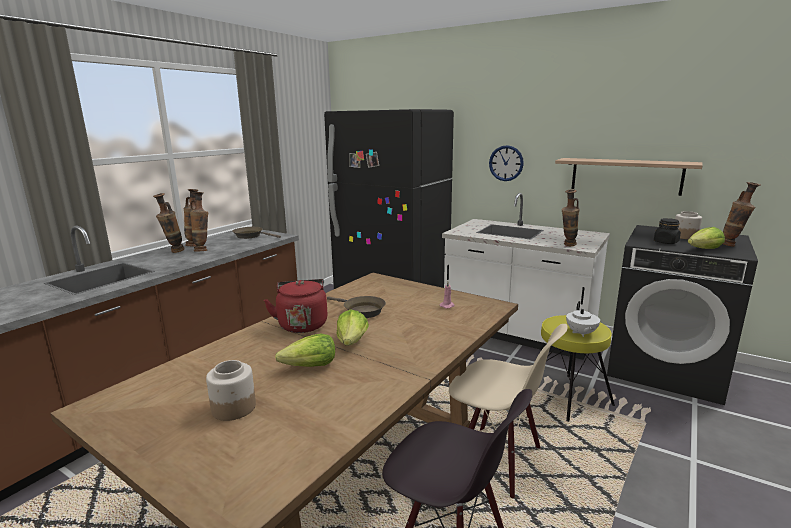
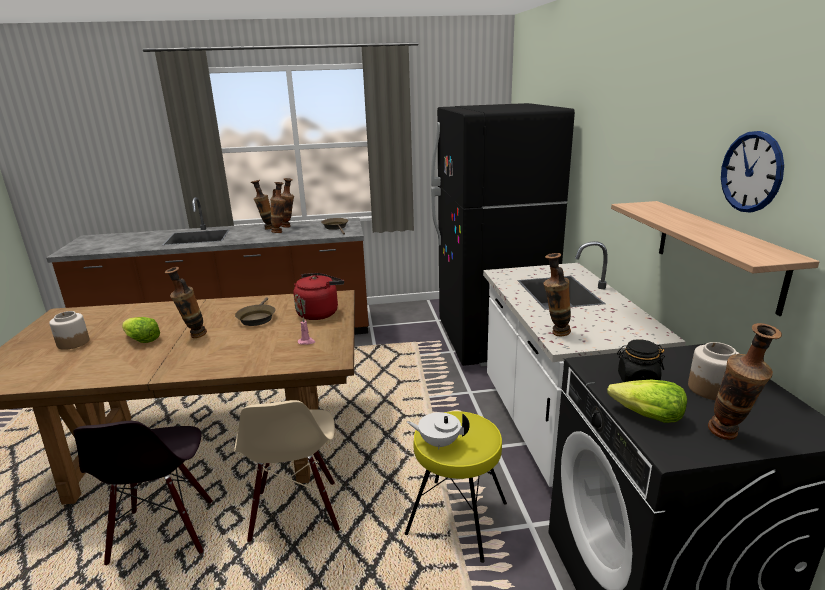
camera: 50 degrees right, 5 degrees up
(302, 324) = (211, 311): red kettle -> red kettle (319, 313)
(352, 342) = (193, 336): lettuce -> vase
(506, 163) = (609, 194): wall clock -> wall clock (751, 172)
(581, 333) = (439, 442): white teapot -> white teapot turned 45 degrees clockwise

